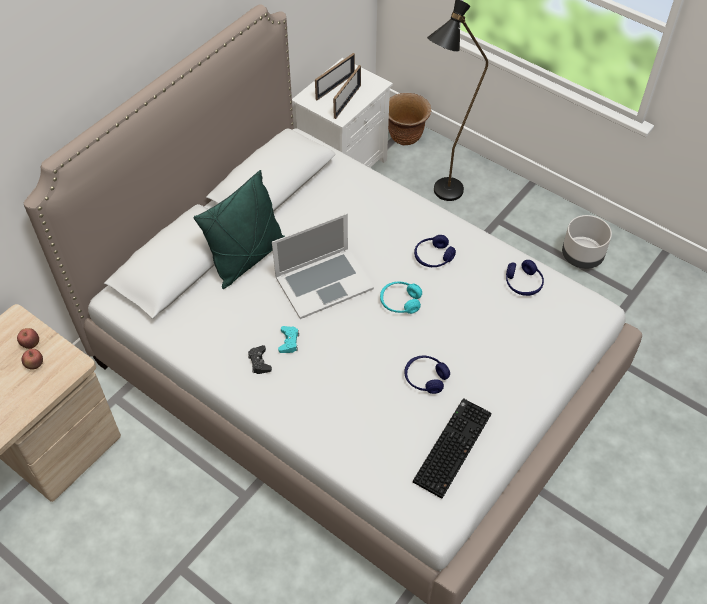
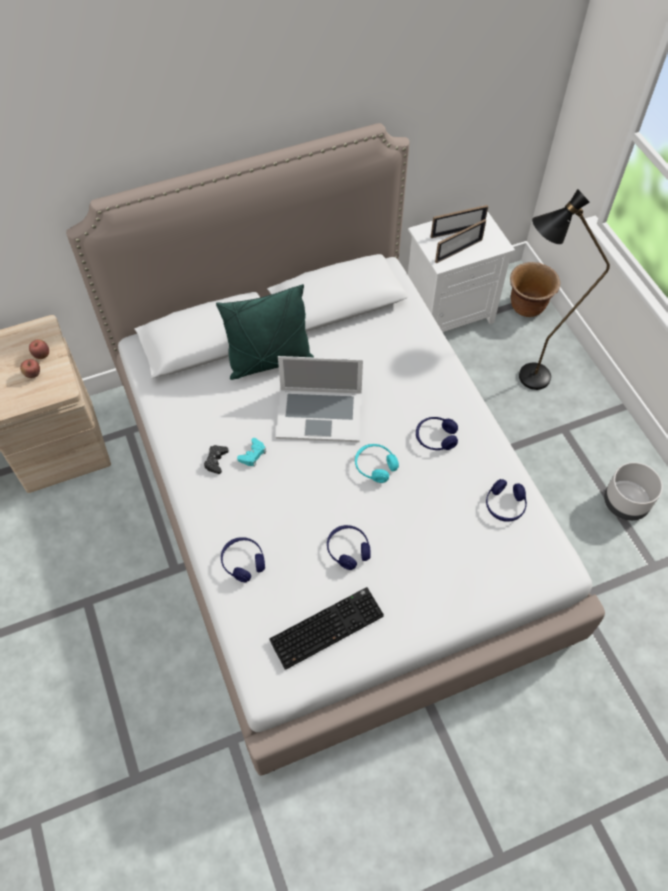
camera: 30 degrees right, 5 degrees up
(344, 432) = (243, 562): none -> blue headphones

